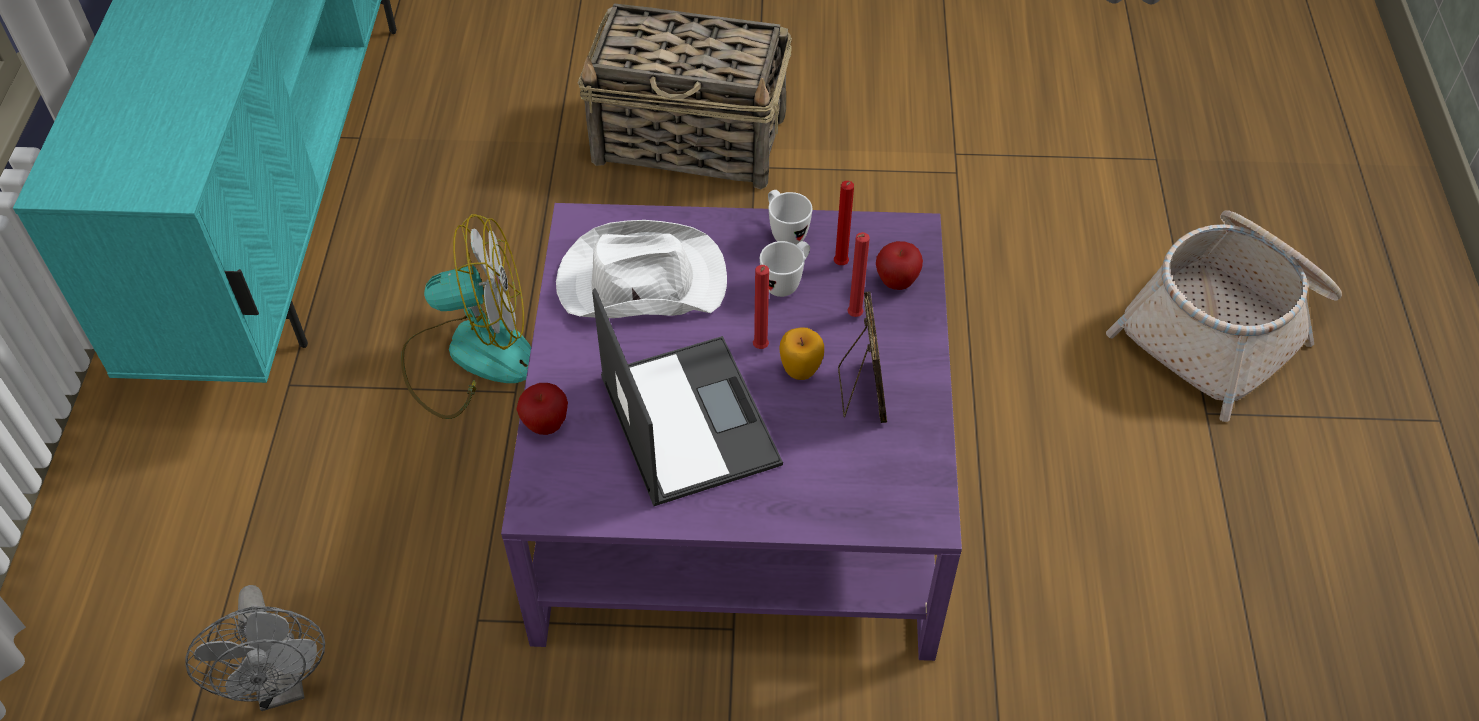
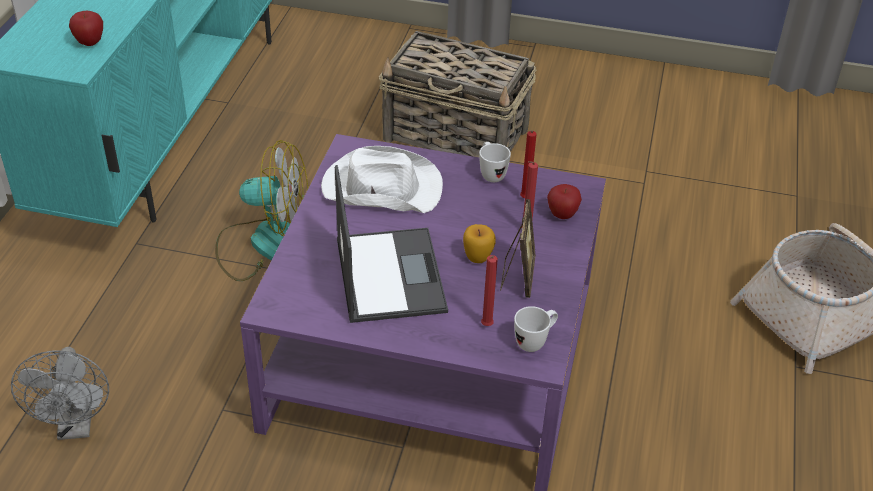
camera: 10 degrees right, 10 degrees down
(546, 425) = (290, 262): apple -> apple (90, 43)
(760, 349) = (452, 240): red candle -> red candle (486, 326)
(786, 282) = (483, 203): white mug -> white mug (535, 341)

